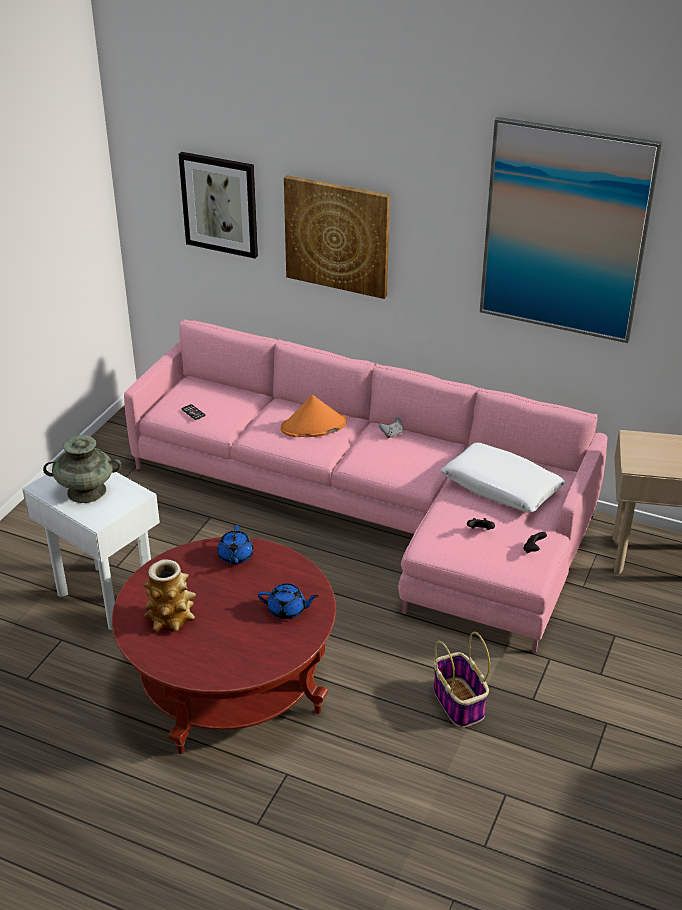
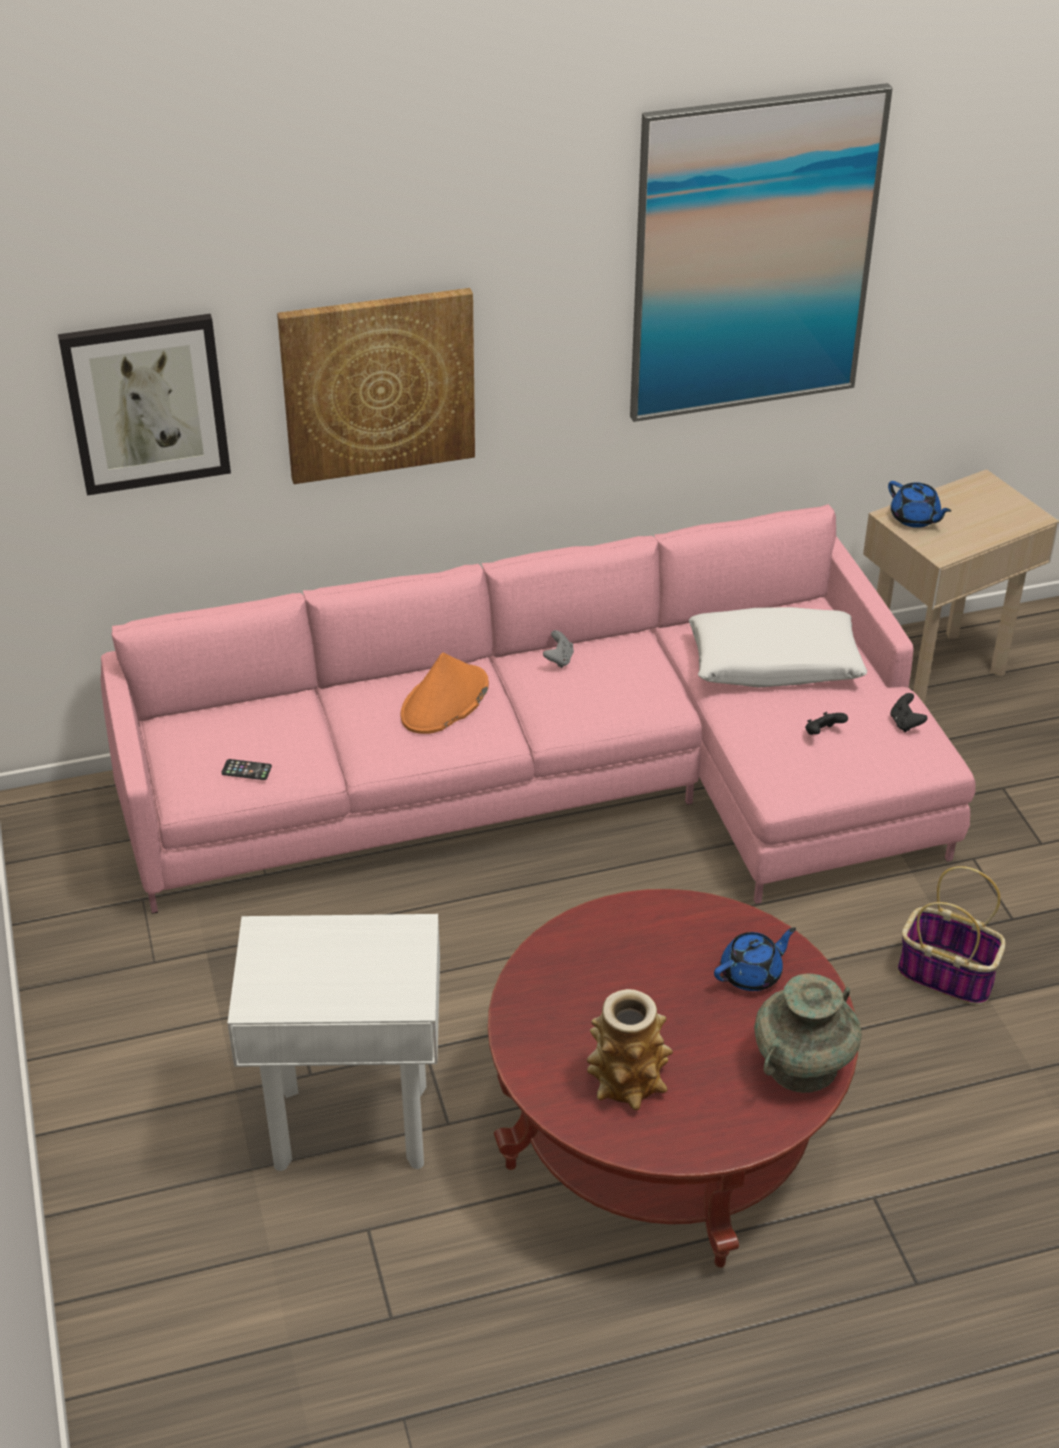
camera: 40 degrees left, 5 degrees up
(86, 491) = (333, 970): turquoise vase -> turquoise vase (802, 1066)
(235, 556) = (594, 943): blue teapot -> blue teapot (915, 518)

